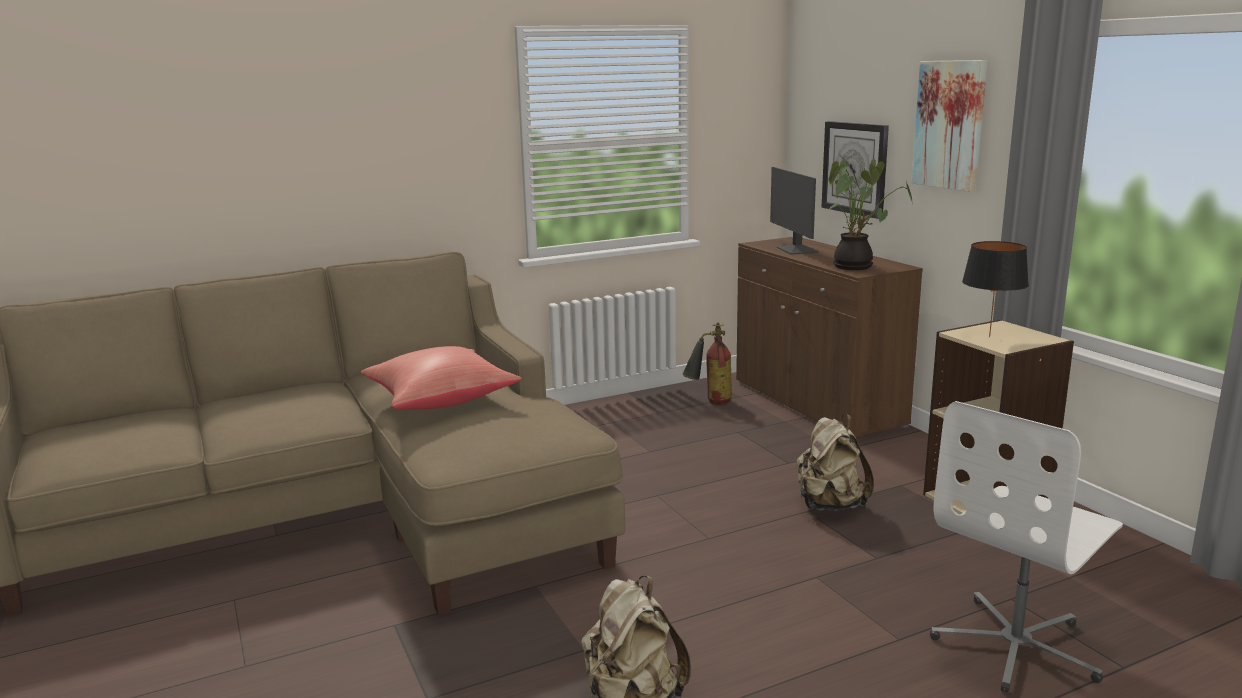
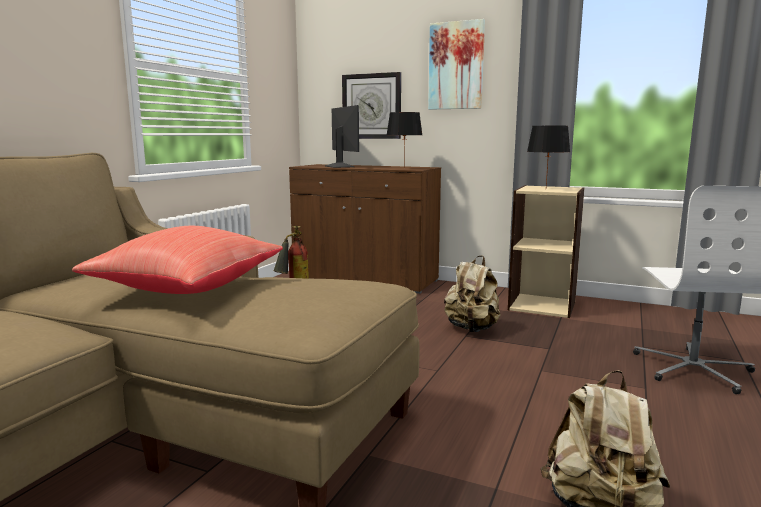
camera: 40 degrees left, 5 degrees down
(796, 250) = (340, 166): monitor -> monitor turned 150 degrees counterclockwise
(856, 266) = (403, 168): potted plant -> black table lamp

